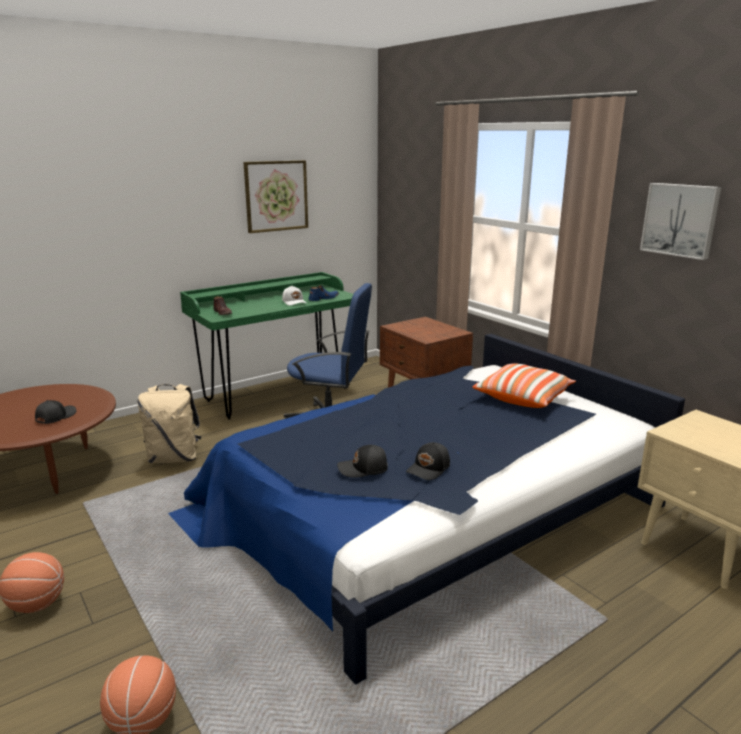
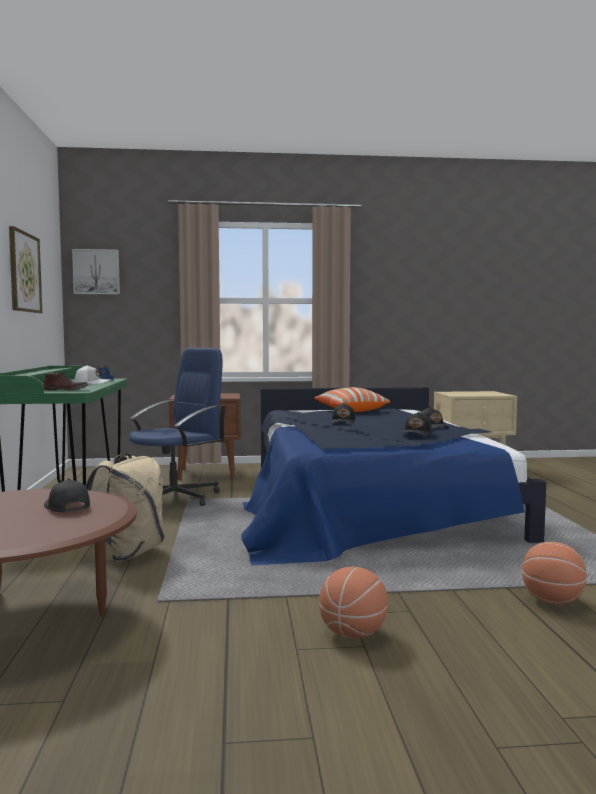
camera: 60 degrees left, 15 degrees down
(396, 416) = (343, 422): none -> black cap
(680, 220) = (390, 283): picture -> picture (96, 272)

